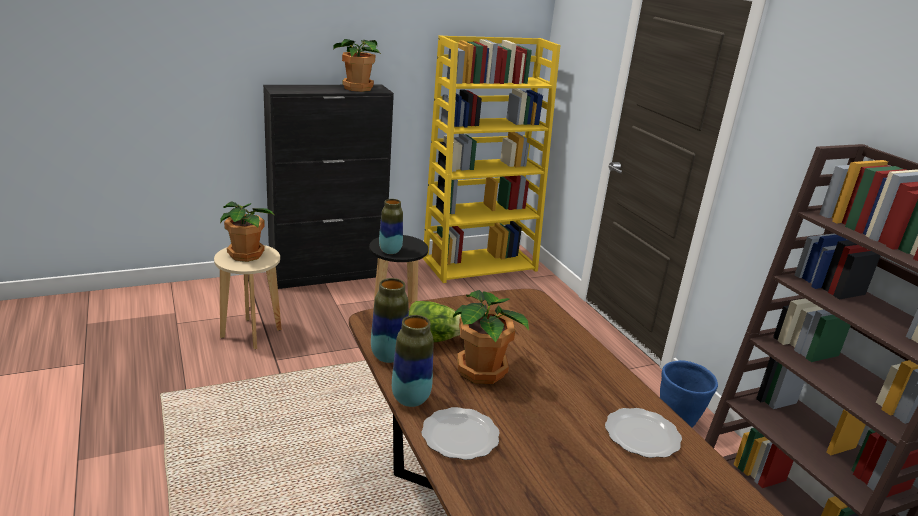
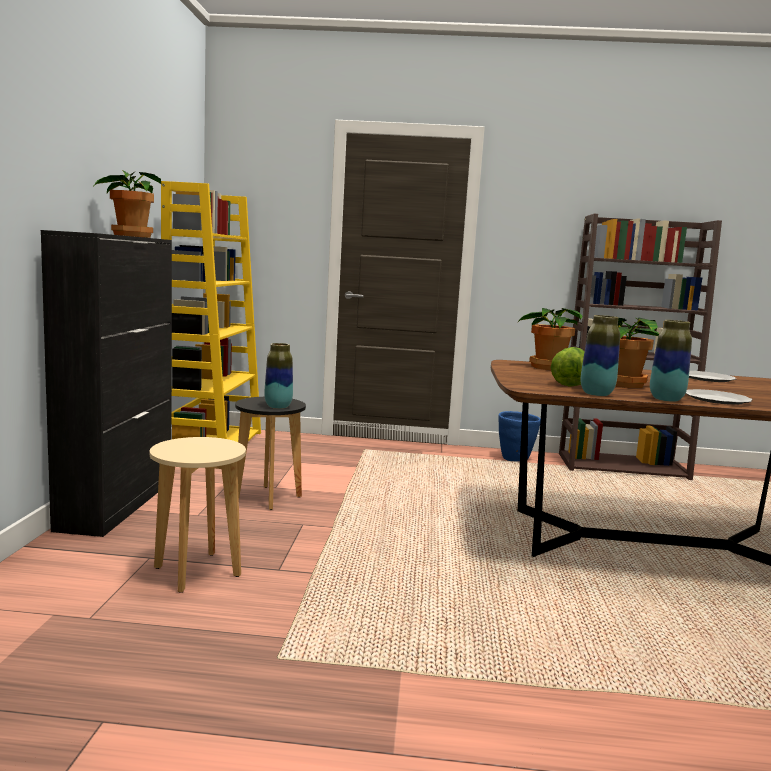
camera: 60 degrees left, 15 degrees down
(247, 254) = (191, 447): potted plant -> potted plant (547, 367)

